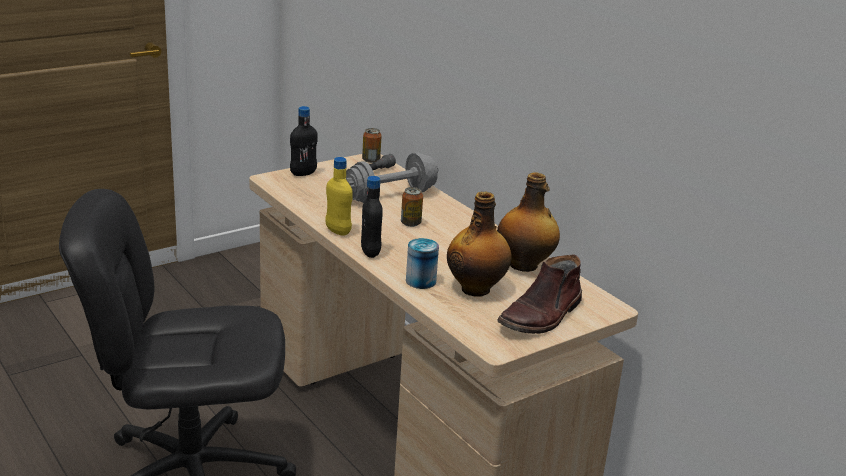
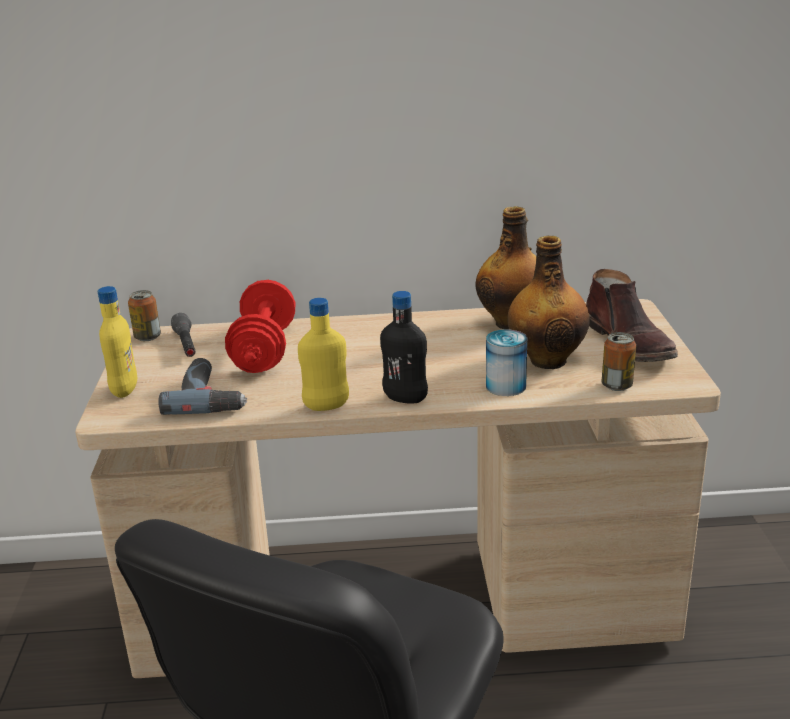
camera: 55 degrees left, 0 degrees up
(303, 173) = (124, 390): black bottle -> yellow bottle
(318, 197) = (211, 396): none -> power drill
(390, 195) = (264, 350): grey dumbbell -> red dumbbell
(410, 223) = (353, 356): can -> can (617, 385)

